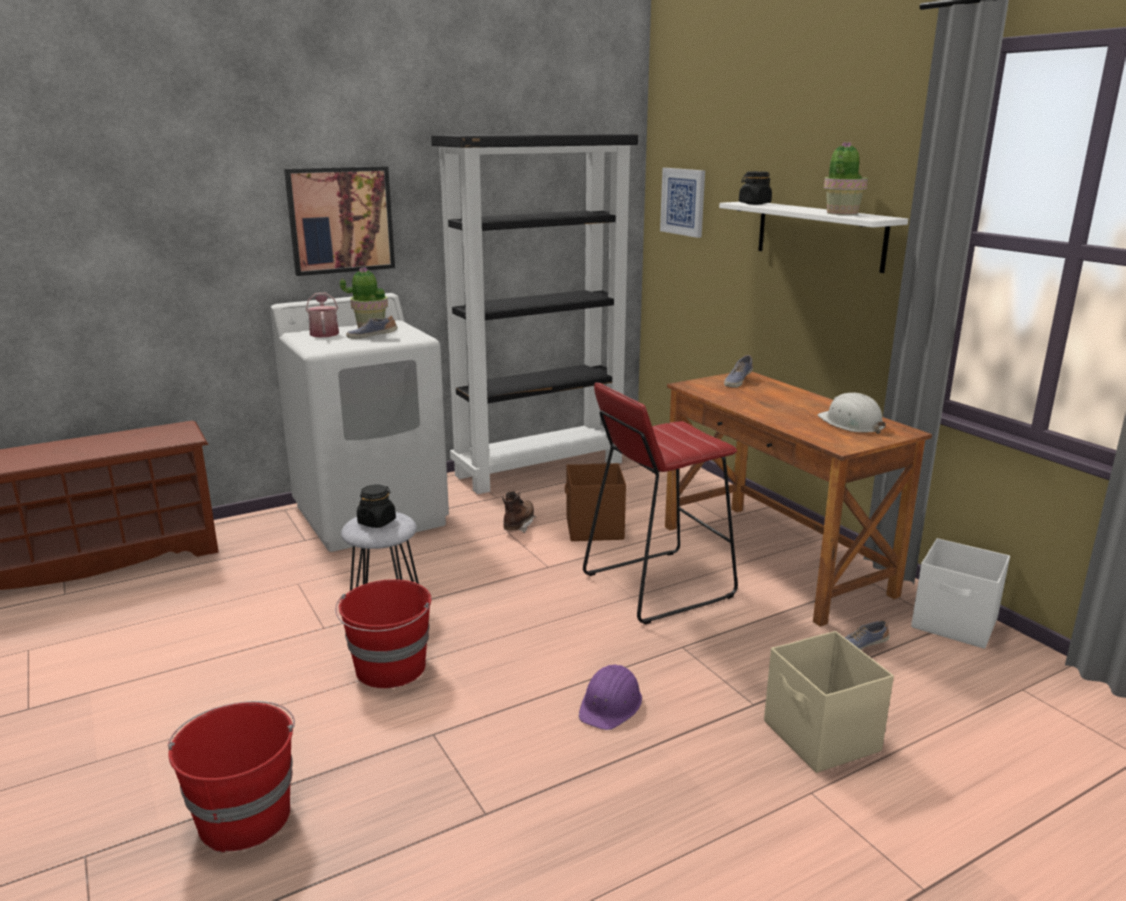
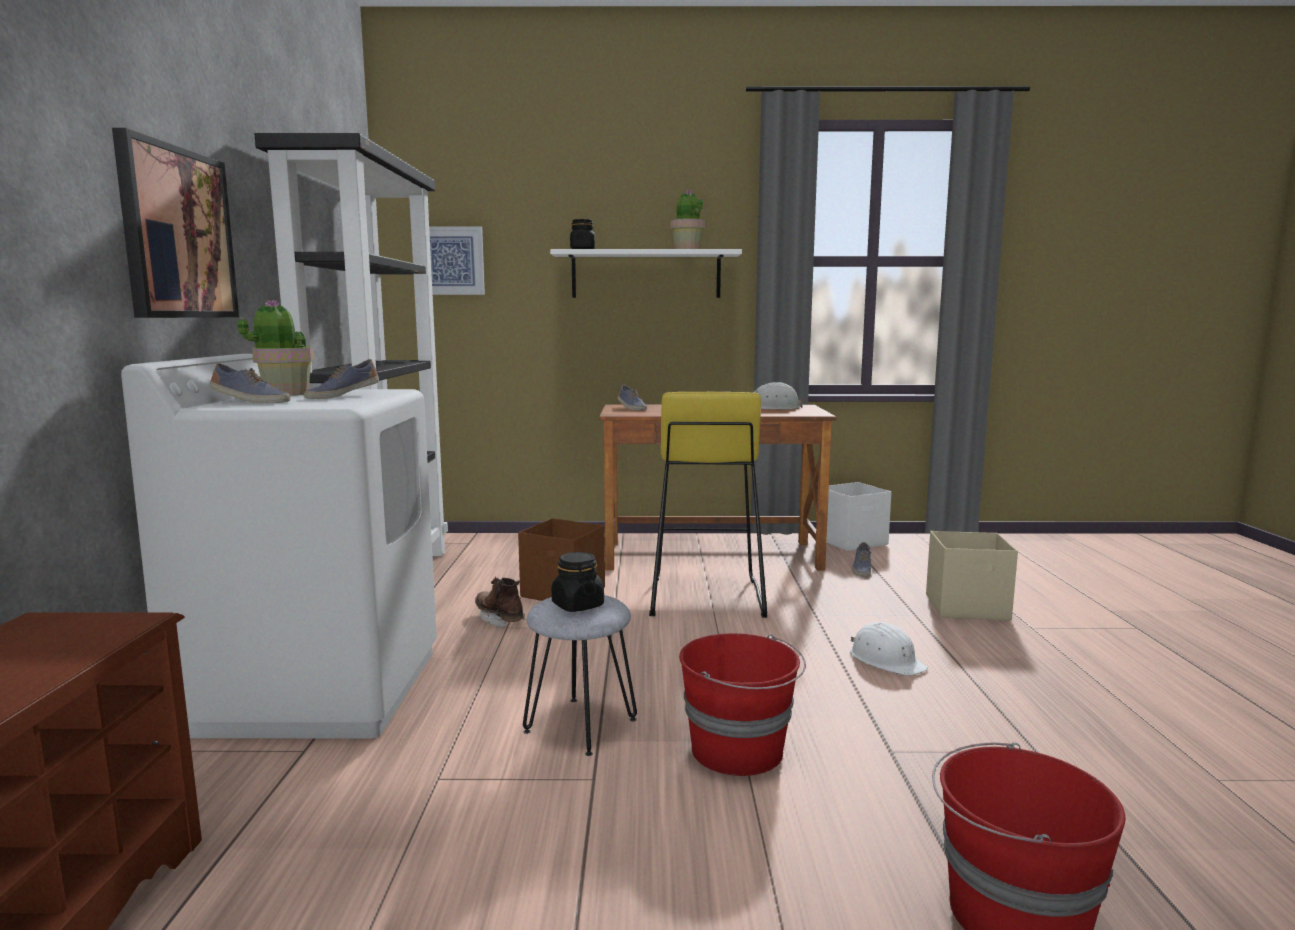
camera: 60 degrees left, 10 degrees down
(324, 333) = (249, 401): watering can -> shoe
(611, 704) = (886, 660): purple hard hat -> white hard hat
(656, 585) = (705, 598): red stool -> yellow stool

